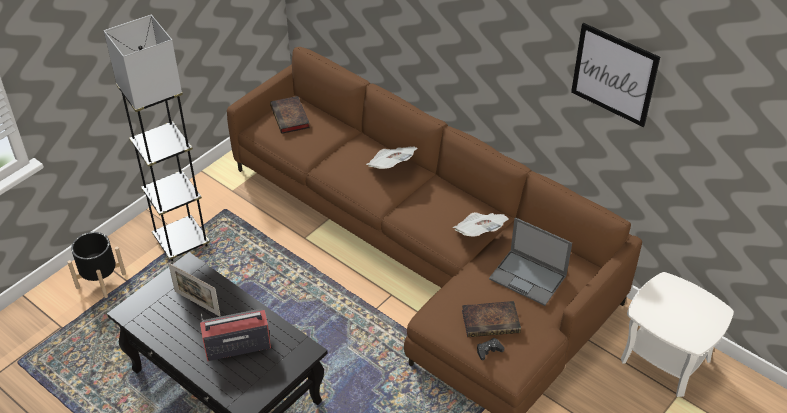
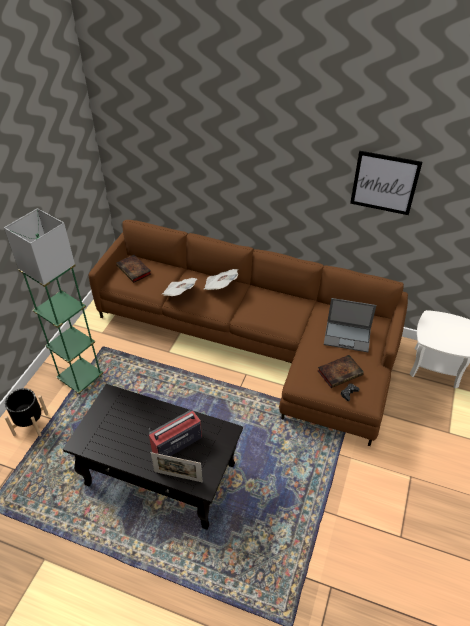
camera: 20 degrees left, 0 degrees up
(181, 242) = (81, 378): grey floor lamp -> green floor lamp
(197, 303) = (130, 420): picture frame -> picture frame (178, 476)
(479, 233) = (301, 315): newspaper -> newspaper (179, 293)

